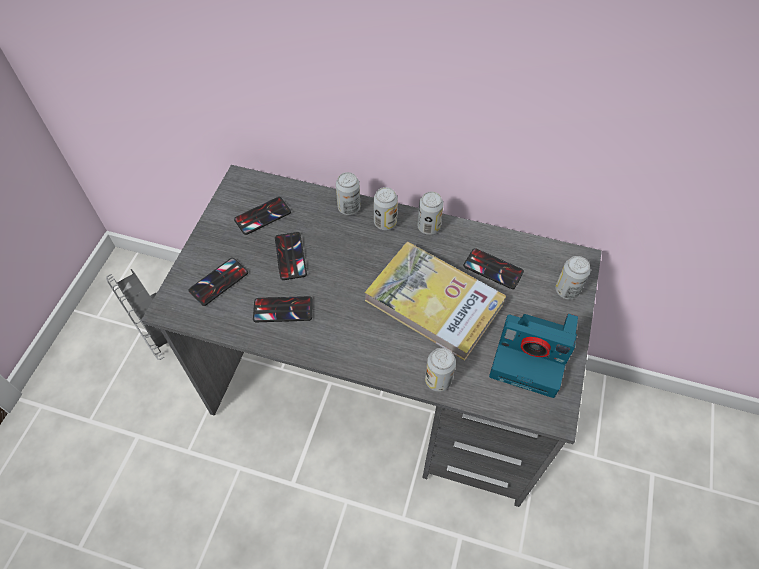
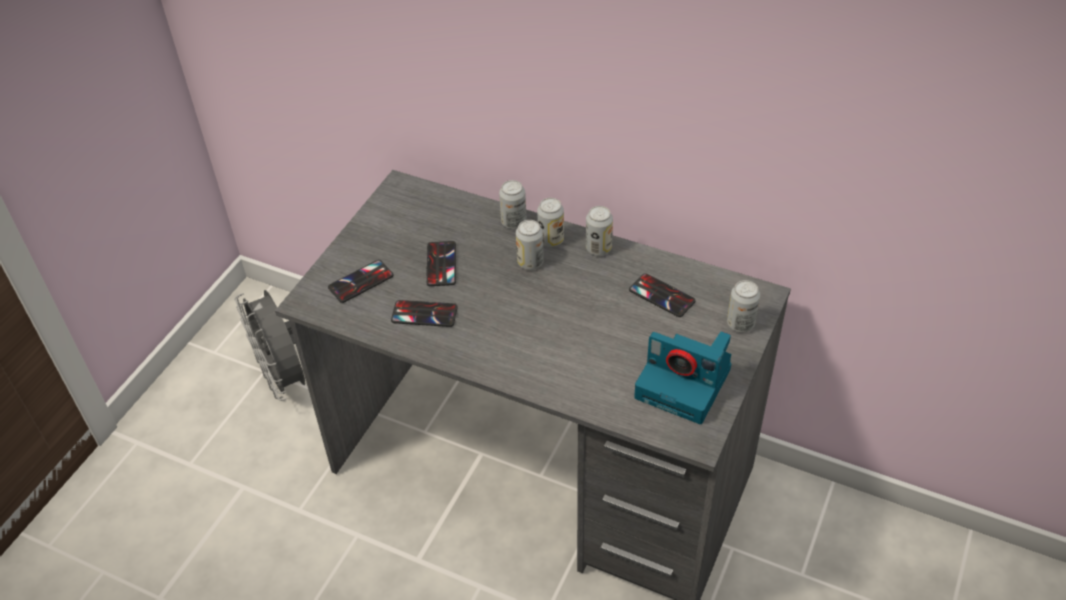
camera: 10 degrees right, 10 degrees down
(262, 216) = (418, 222): phone -> none
(434, 302) = (589, 322): book -> none
(438, 380) = (577, 395): can -> can (530, 262)

